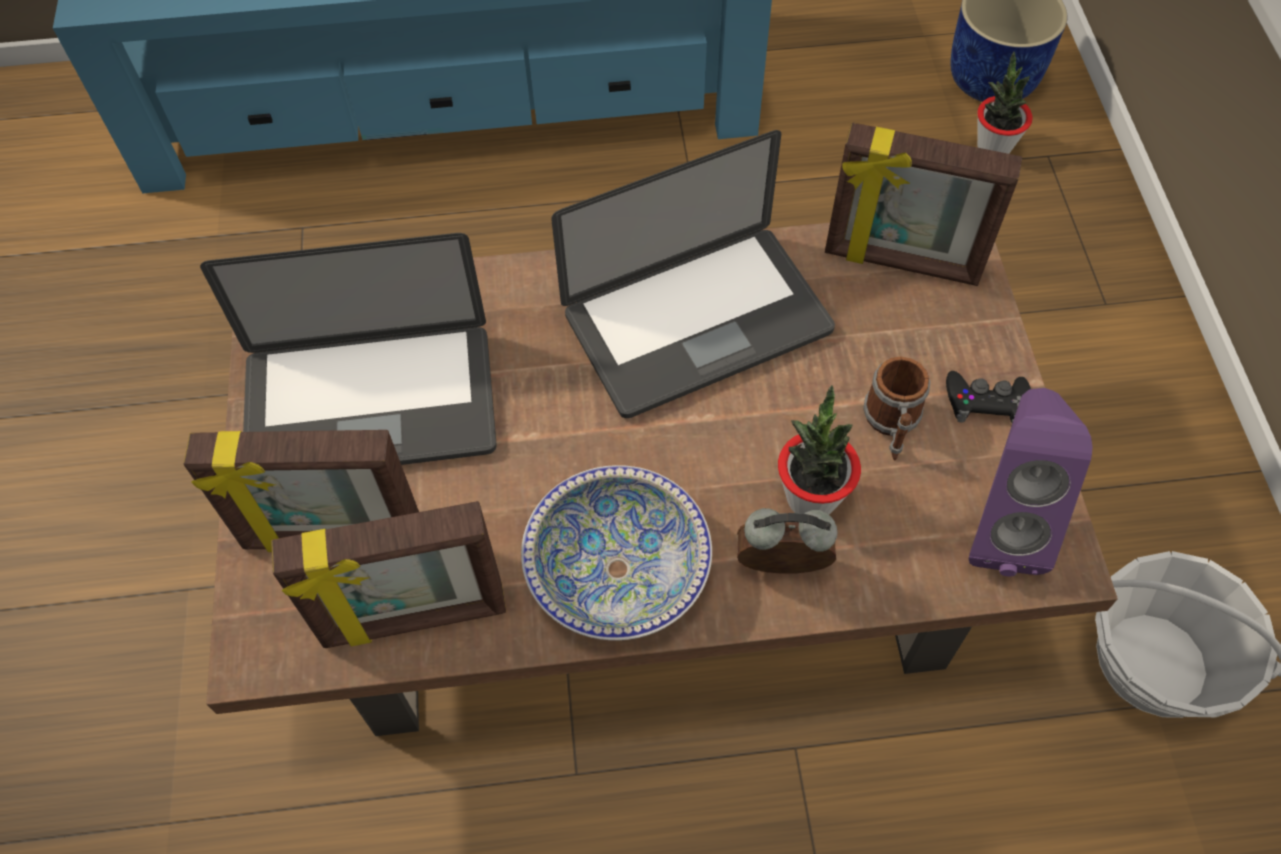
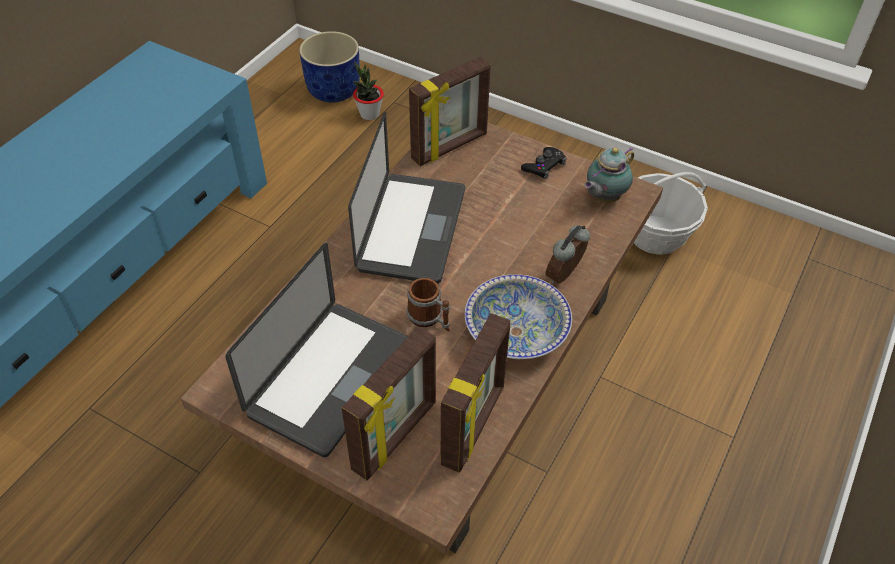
camera: 55 degrees left, 10 degrees down
(811, 498) = (539, 246): potted plant -> none
(891, 425) = (527, 200): mug -> mug (430, 319)
(1001, 524) = (603, 197): purple speaker -> teapot

